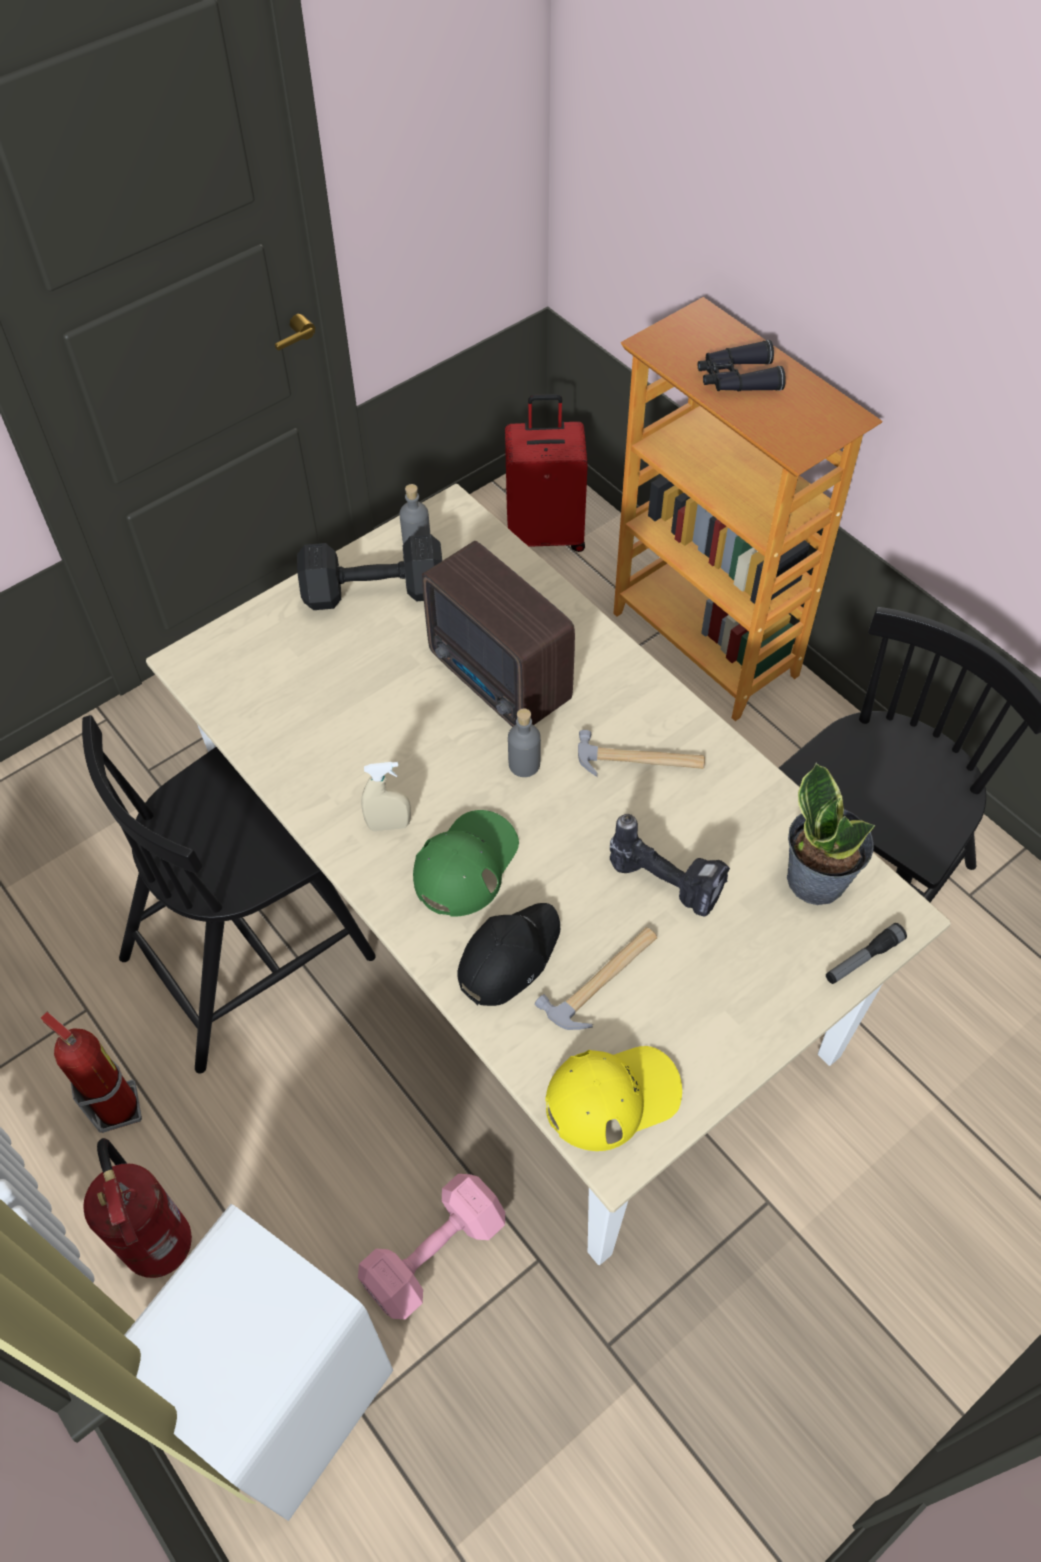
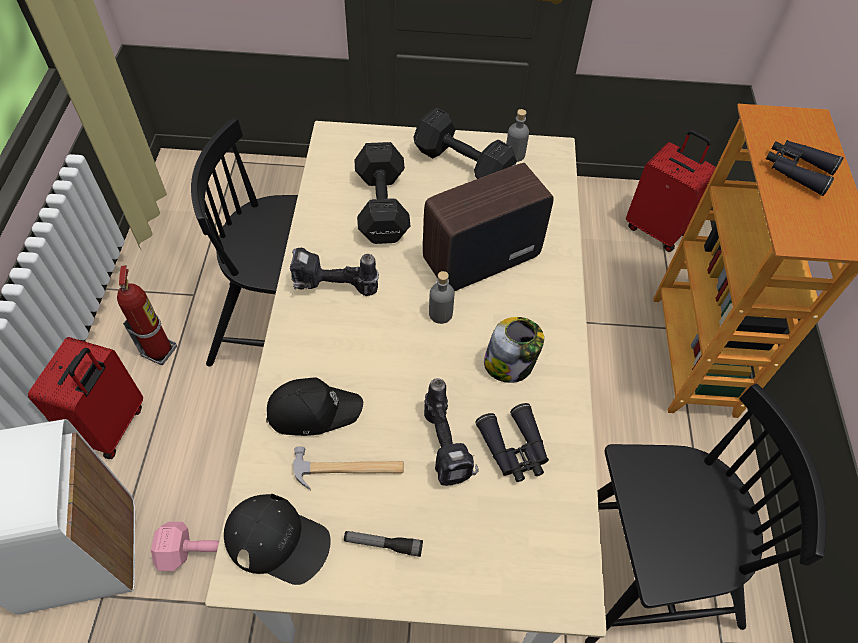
camera: 40 degrees right, 0 degrees up
(158, 1239) = (112, 427): fire extinguisher -> red suitcase
(341, 703) = (381, 209): none -> black dumbbell
(389, 825) = (333, 289): beige spray bottle -> power drill
(466, 864) = (348, 342): green cap -> none
(499, 681) = (478, 259): radio -> radio turned 60 degrees clockwise
(613, 1096) = (277, 540): yellow cap -> black cap
(640, 761) = (509, 364): hammer -> jar
(726, 834) = (514, 449): none -> black binoculars
(817, 878) = (542, 525): potted plant -> none
(863, 959) = (517, 602): flashlight -> flashlight (383, 544)

